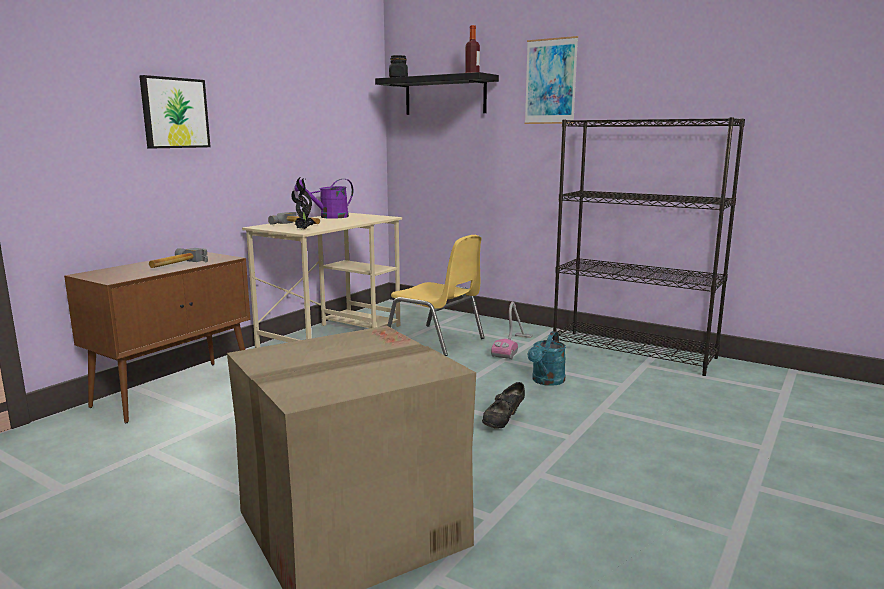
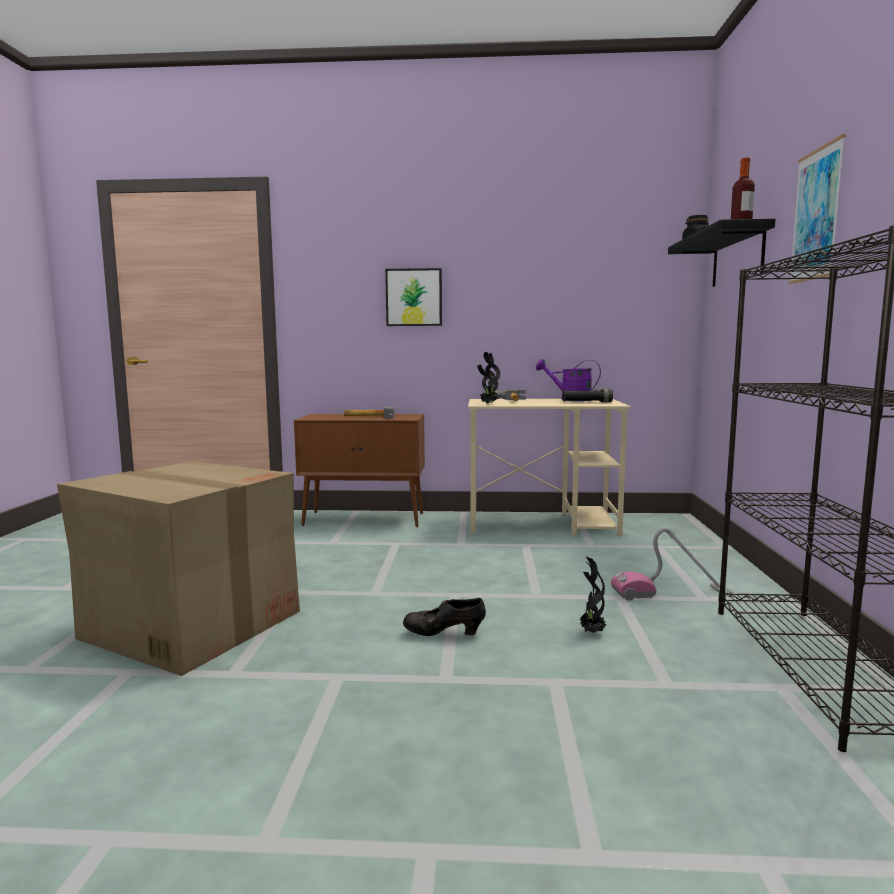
camera: 60 degrees right, 5 degrees down
(357, 217) = (587, 402): none -> black flashlight
(436, 340) = (612, 557): yellow chair -> none
(546, 381) = (591, 632): turquoise watering can -> potted plant

